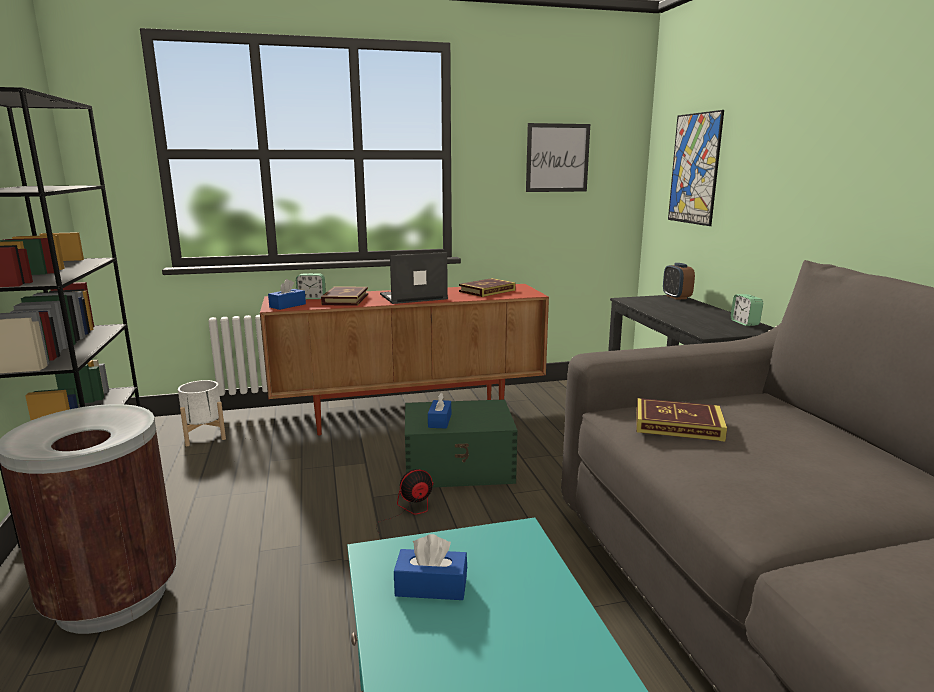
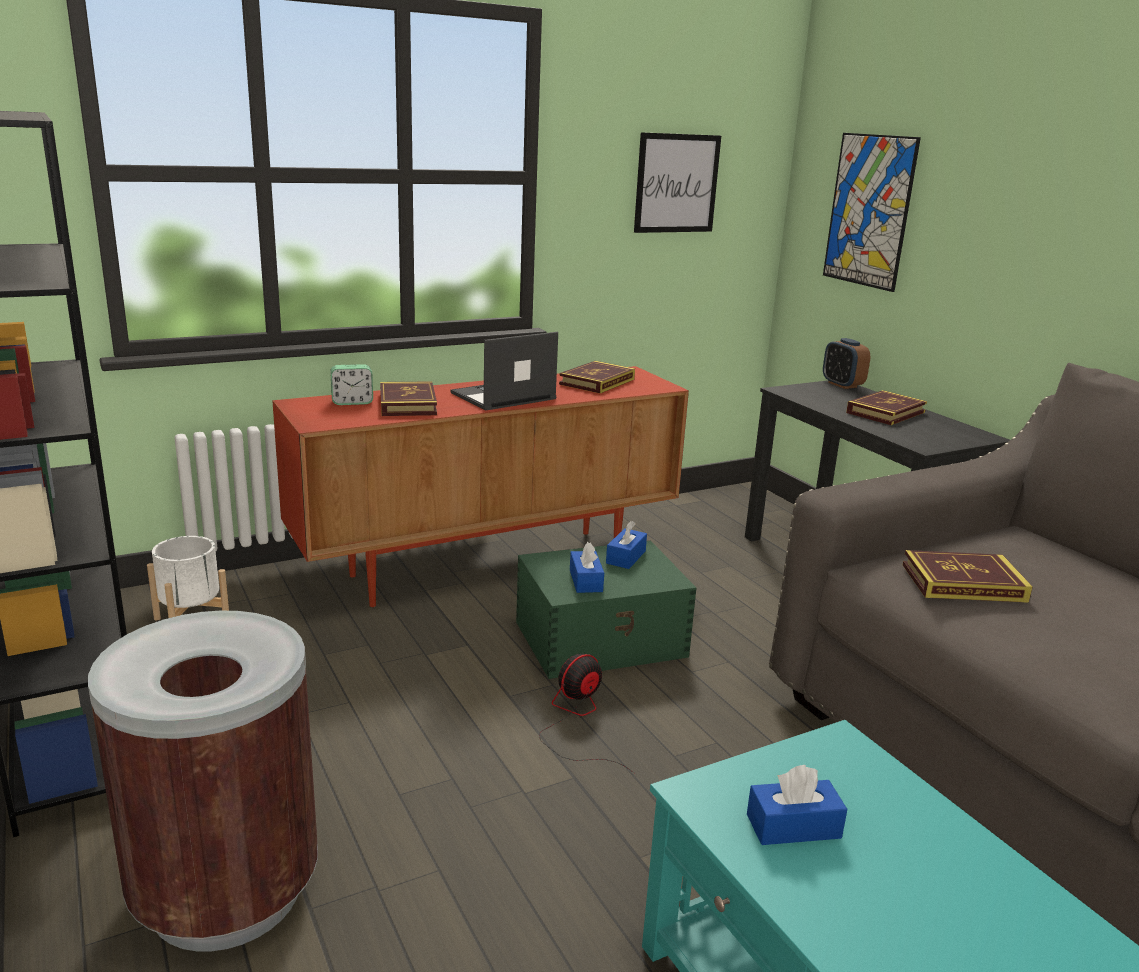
camera: 15 degrees left, 5 degrees up
(287, 305) = (330, 418): blue tissue box -> blue tissue box (626, 557)
(695, 313) = (885, 412): none -> book
(744, 323) = (953, 427): alarm clock -> none

